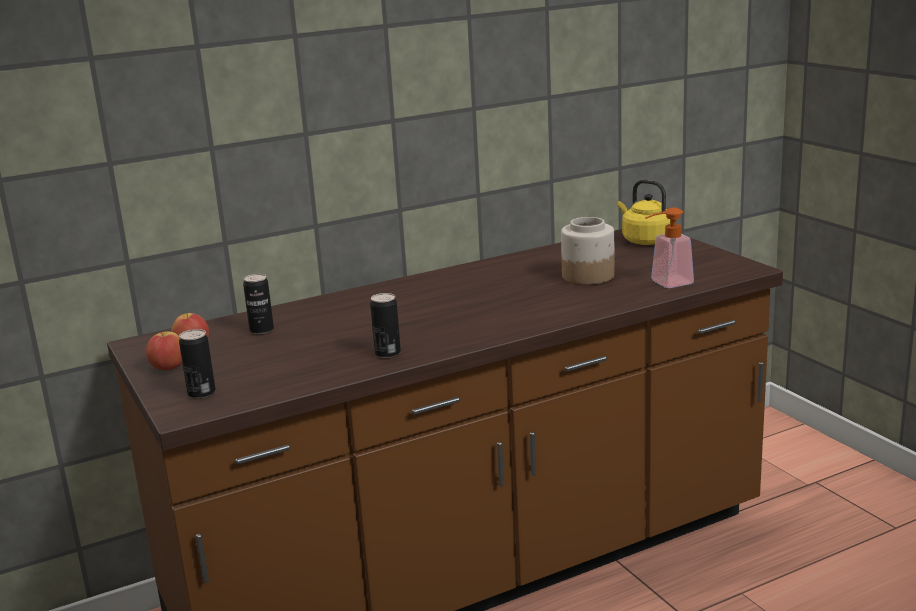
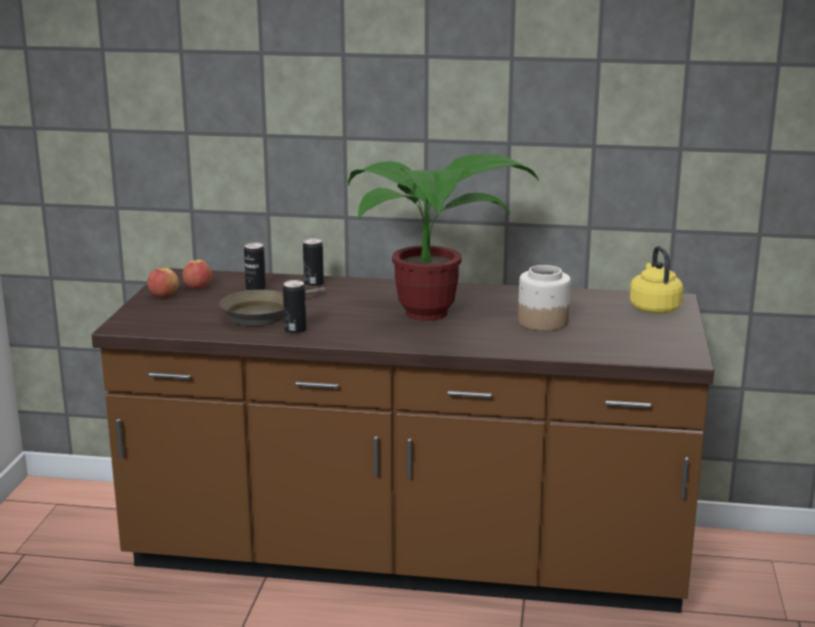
camera: 35 degrees right, 0 degrees up
(201, 393) = (151, 318): can -> can (314, 284)
(321, 350) = (262, 314): none -> brown frying pan
(485, 301) = (429, 316): none -> potted plant
(665, 284) = (588, 347): soap dispenser -> none

